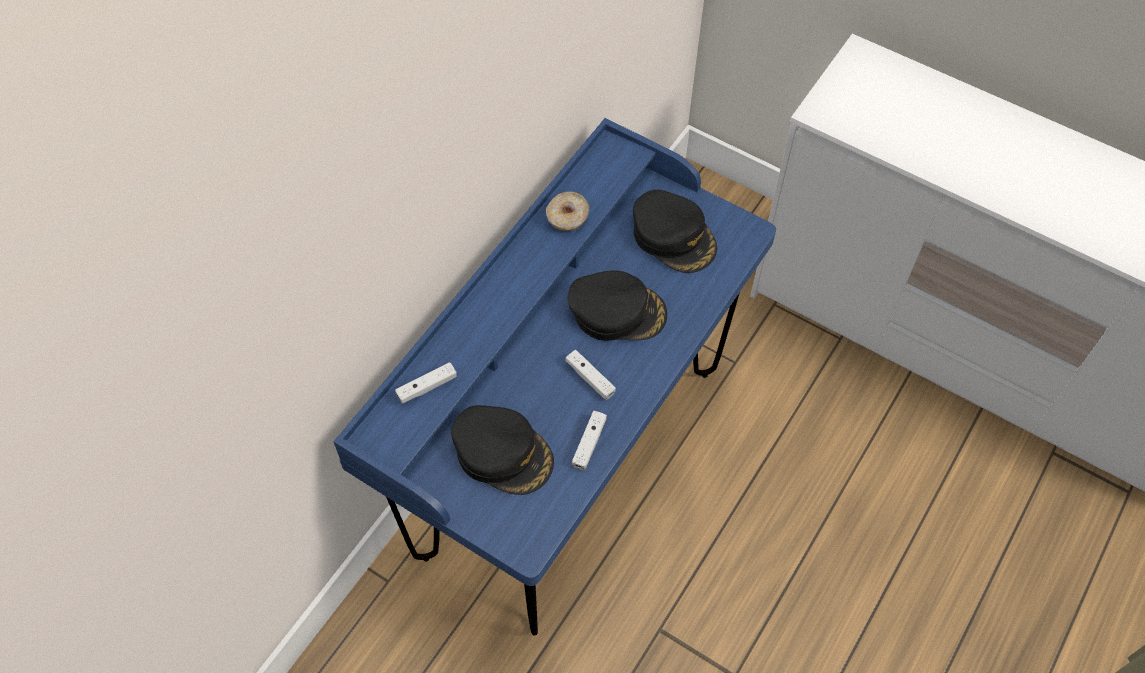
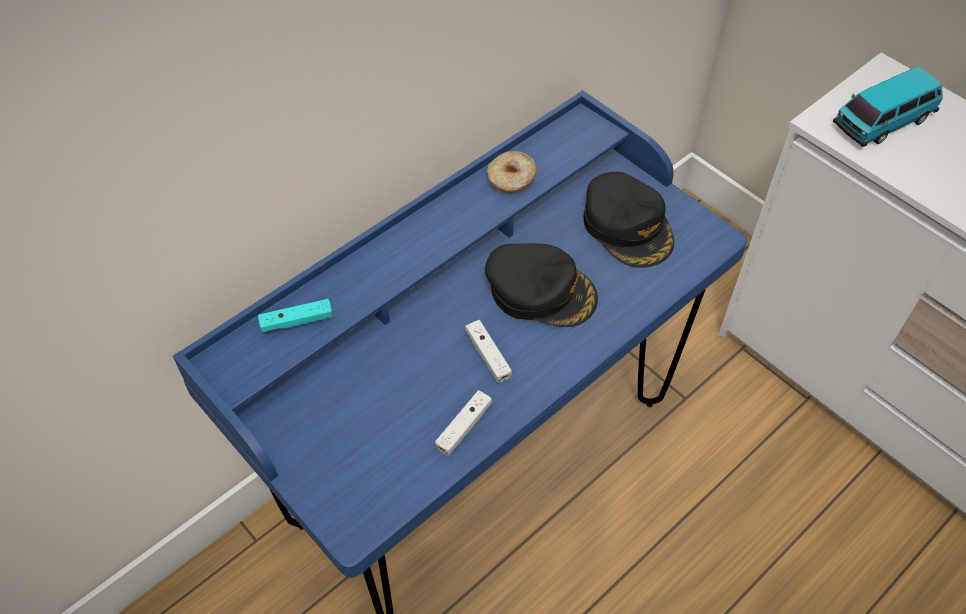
camera: 15 degrees right, 5 degrees down
(427, 387) = (297, 321): white game controller -> turquoise game controller
(503, 453) = (363, 415): black cap -> none
(866, 102) = (882, 122): none -> toy car

